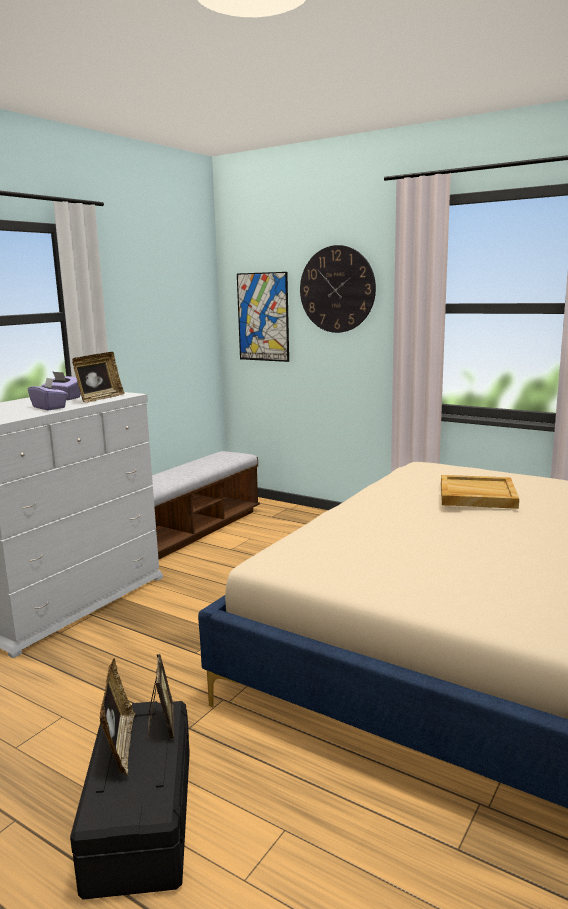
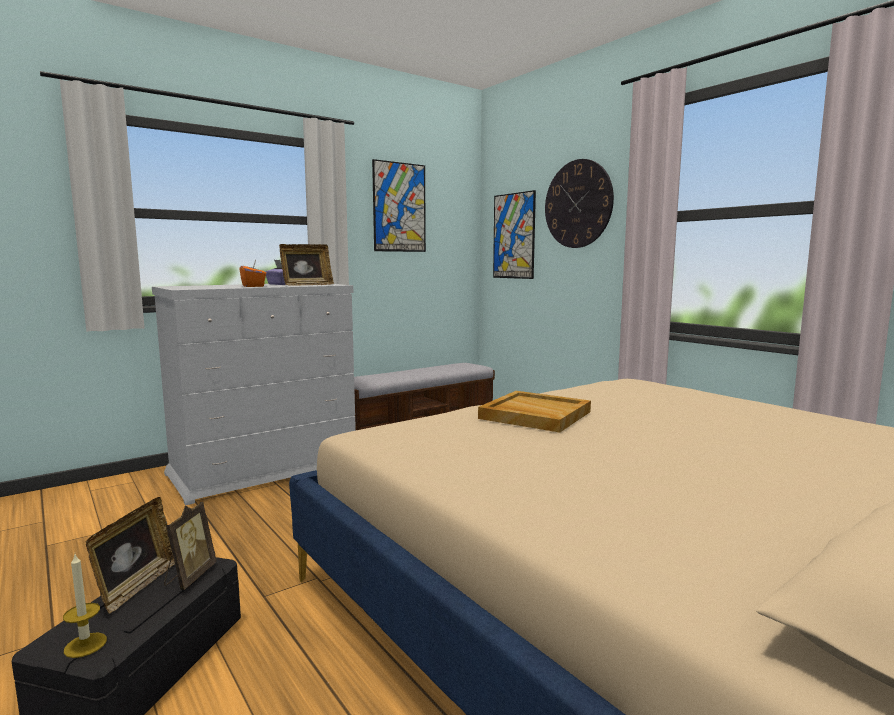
camera: 20 degrees right, 5 degrees down
(49, 407) = (253, 286): purple tissue box -> orange tissue box
(136, 807) = (85, 645): none -> candle
(146, 292) = (399, 207): none -> picture
(476, 495) = (654, 407): beige tray -> beige tray (534, 415)

